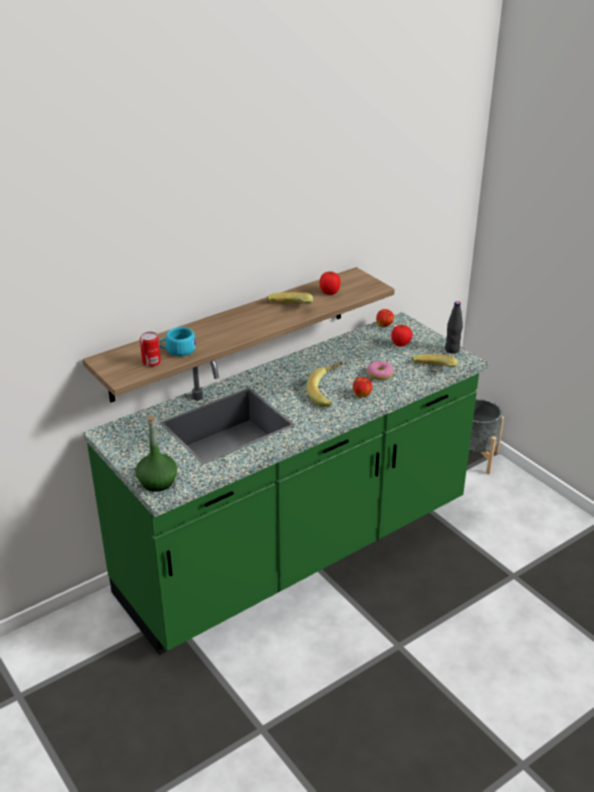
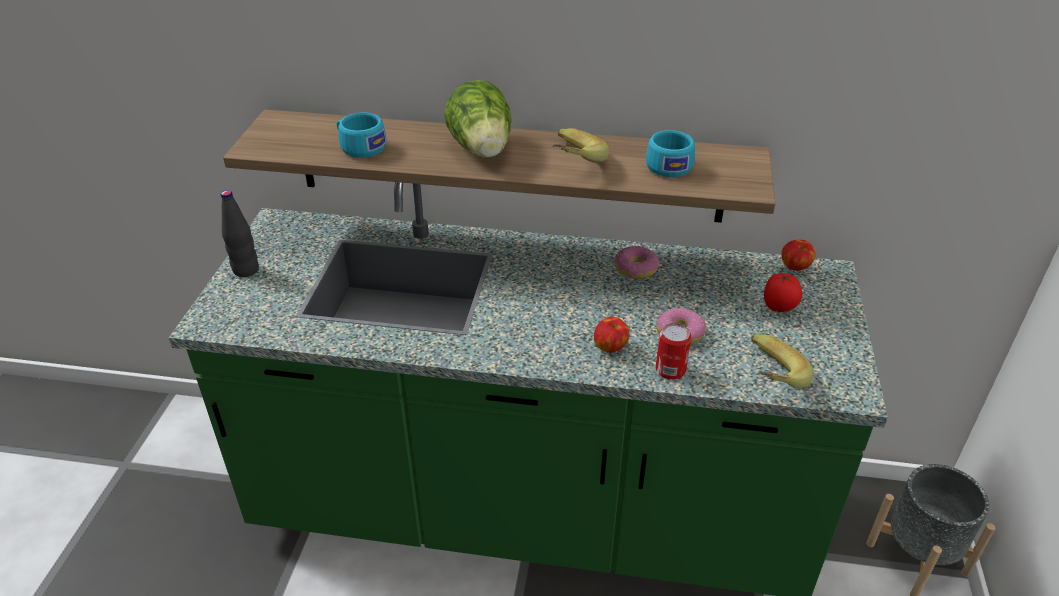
camera: 45 degrees right, 5 degrees up
(151, 362) = (311, 146): can -> can (670, 370)
(157, 482) = (224, 307): green bottle -> none
(240, 324) = (482, 150): none -> lettuce
(323, 359) = (635, 269): none -> donut
(328, 394) = (569, 319): banana -> none
(330, 292) = (667, 164): tomato -> turquoise cup
(452, 350) = (851, 360): black bottle -> black bottle (246, 270)

